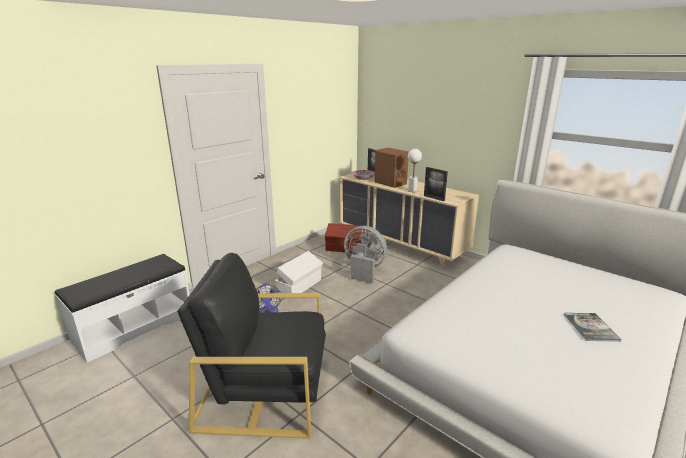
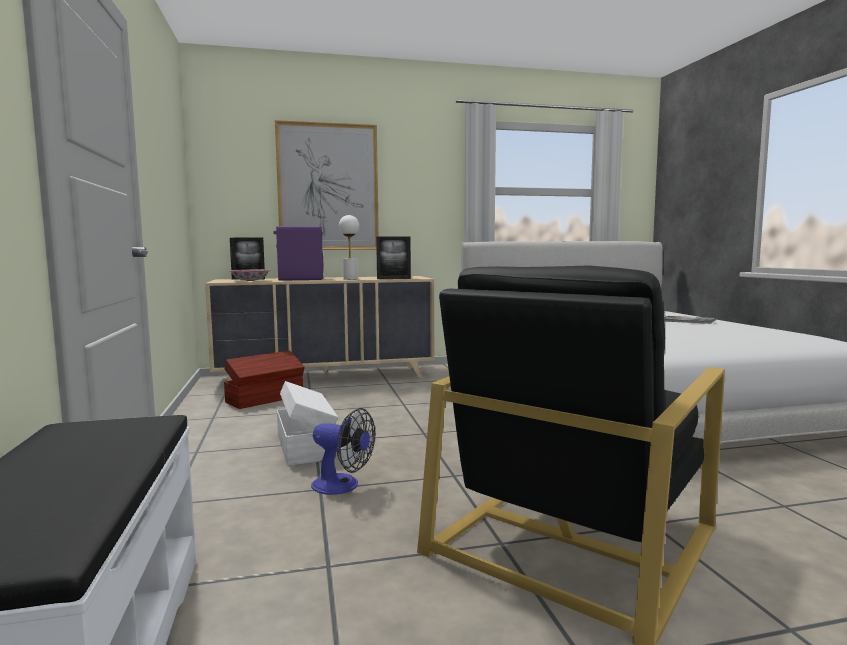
camera: 55 degrees left, 15 degrees down
(363, 270) = (345, 405): grey fan -> none
(390, 183) = (301, 279): brown speaker -> purple speaker
(427, 121) = (328, 187): none -> picture

